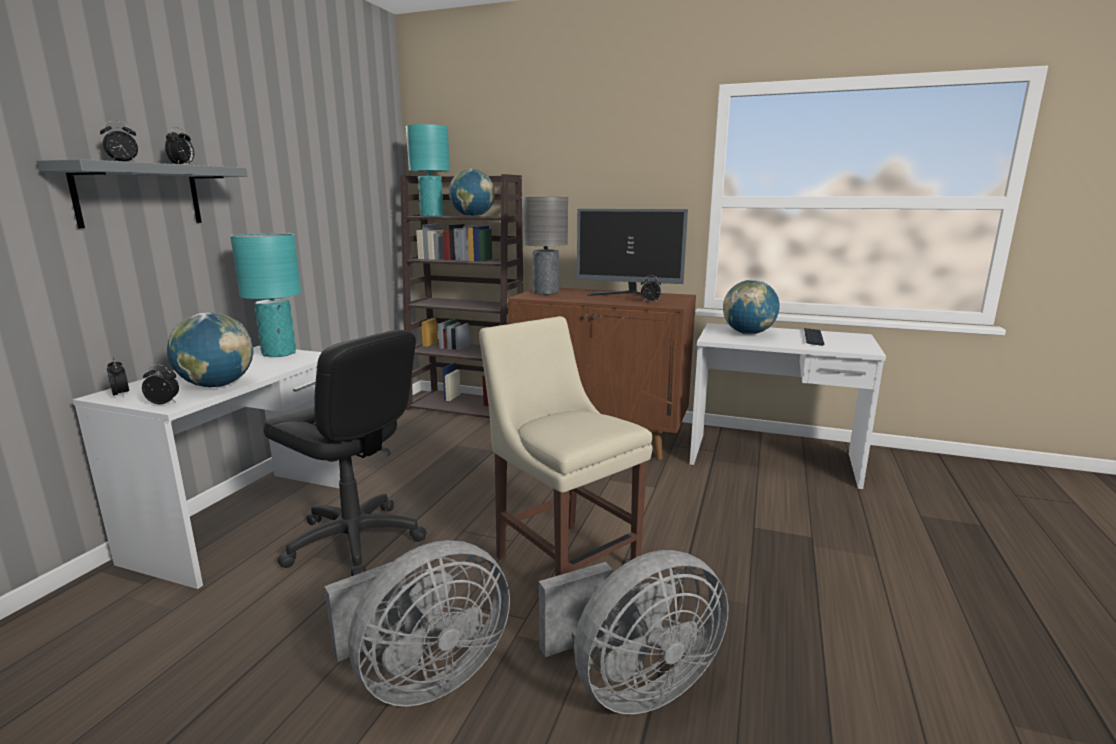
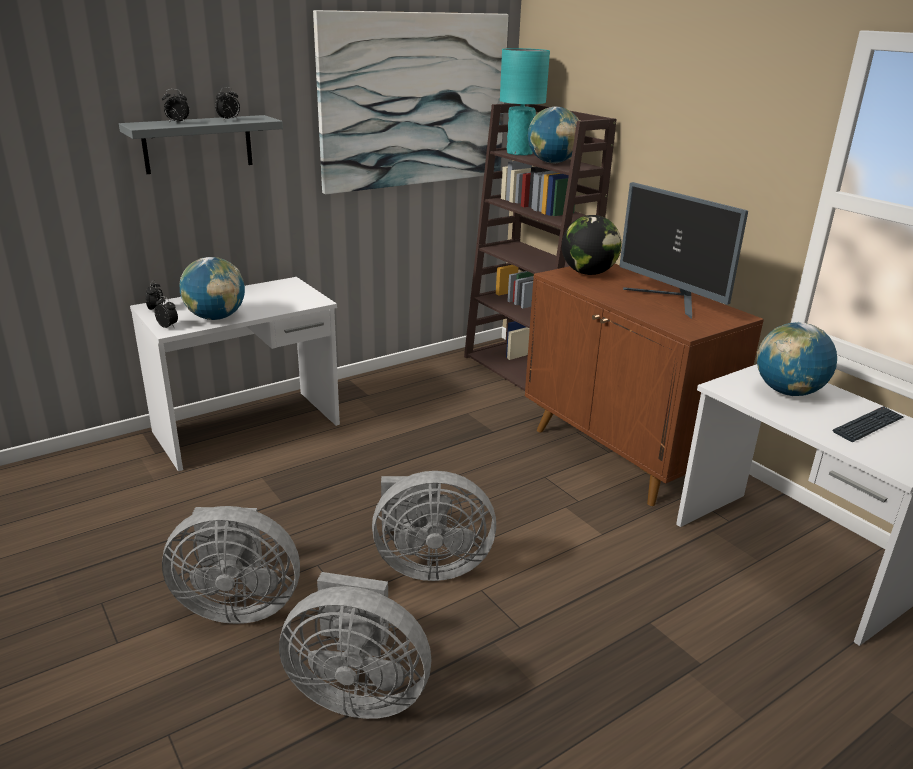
camera: 35 degrees right, 10 degrees up
(279, 353) = (297, 291): turquoise table lamp -> none
(338, 169) = (415, 101): none -> picture
(354, 541) = (298, 476): black office chair -> none
(545, 292) = (588, 273): grey table lamp -> globe
(562, 559) = (428, 565): beige chair -> grey fan
(650, 302) = (672, 319): alarm clock -> none

